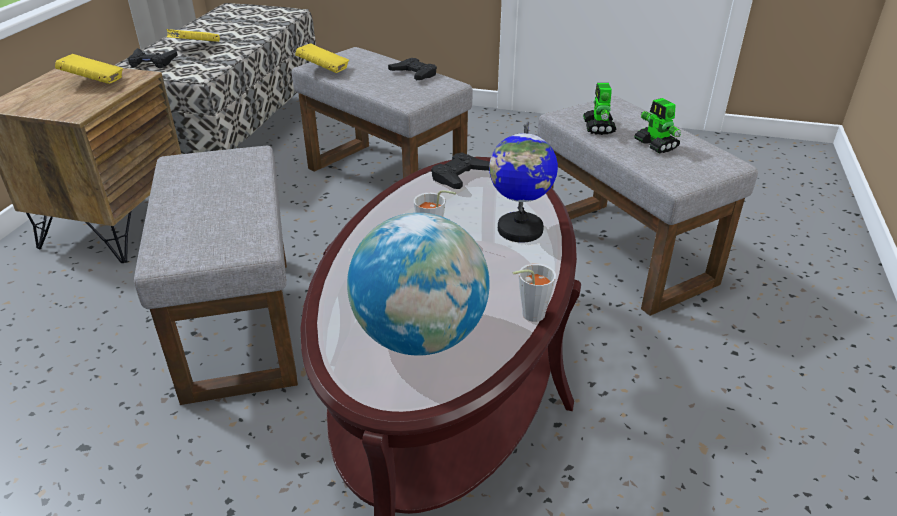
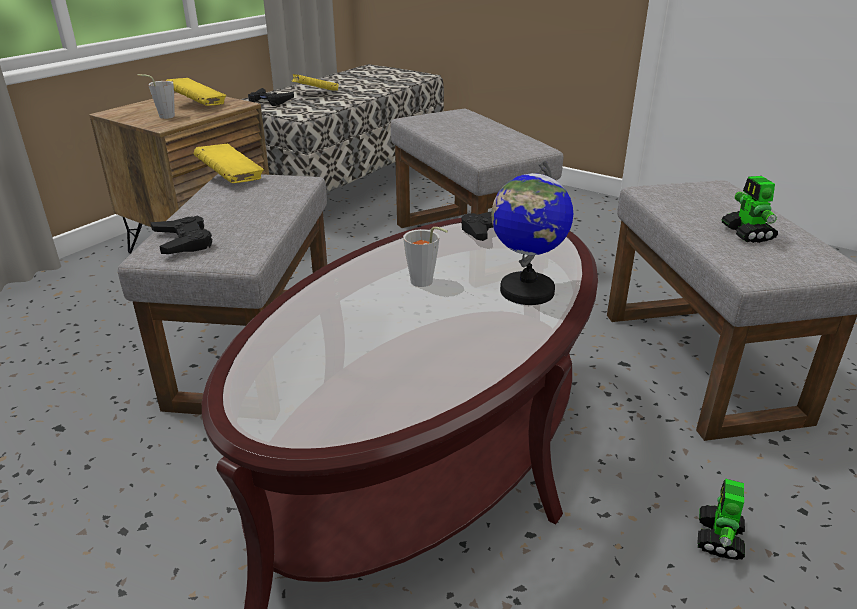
camera: 20 degrees right, 5 degrees down
(323, 70) = (419, 123): yellow book -> yellow book (231, 178)
(414, 74) = (507, 136): black game controller -> black game controller (183, 241)
(420, 337) = (342, 374): globe -> none
(528, 315) = (477, 379): grey cup -> grey cup (163, 116)
(598, 128) = (684, 207): toy robot -> toy robot (719, 538)

